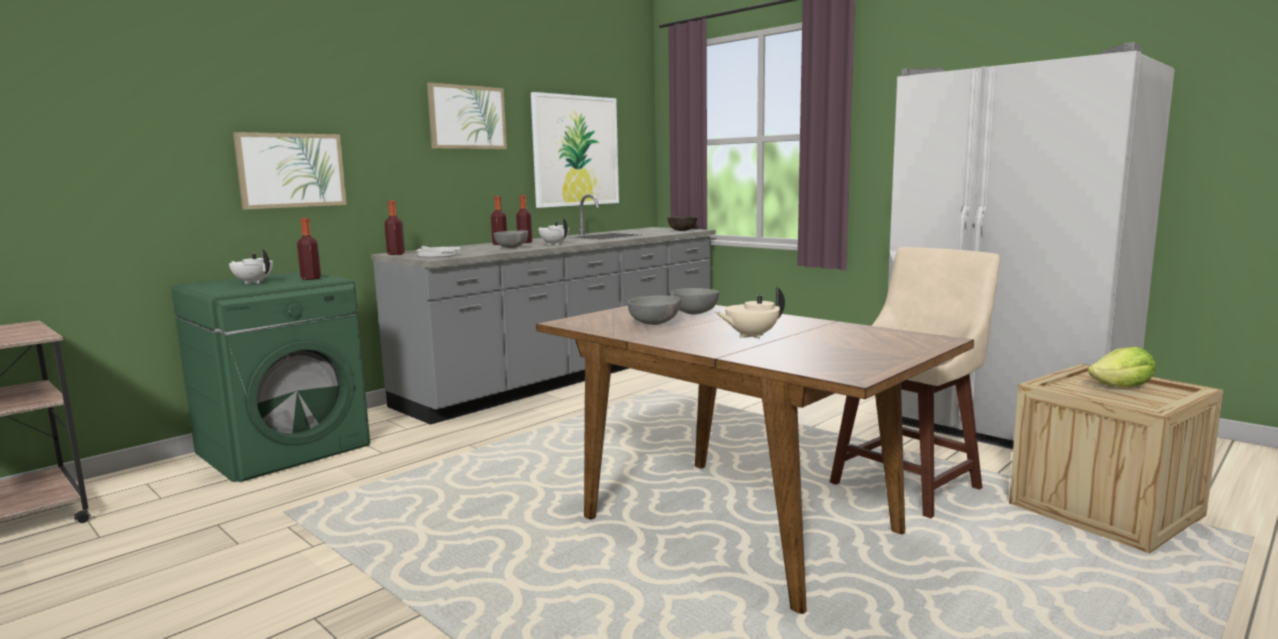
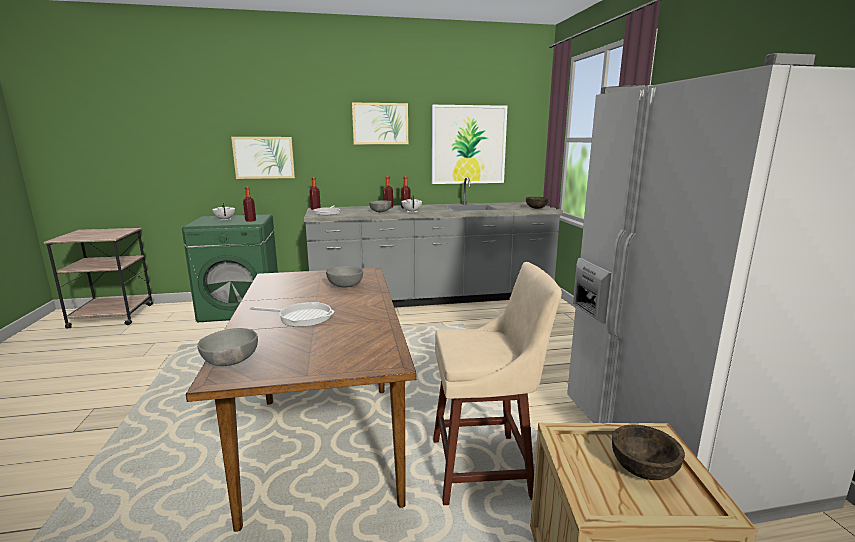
camera: 35 degrees right, 5 degrees up
(655, 324) = (298, 290): grey bowl -> grey bowl (230, 363)
(751, 336) = (302, 317): beige teapot -> frying pan
(1122, 387) = (643, 469): lettuce -> brown bowl

